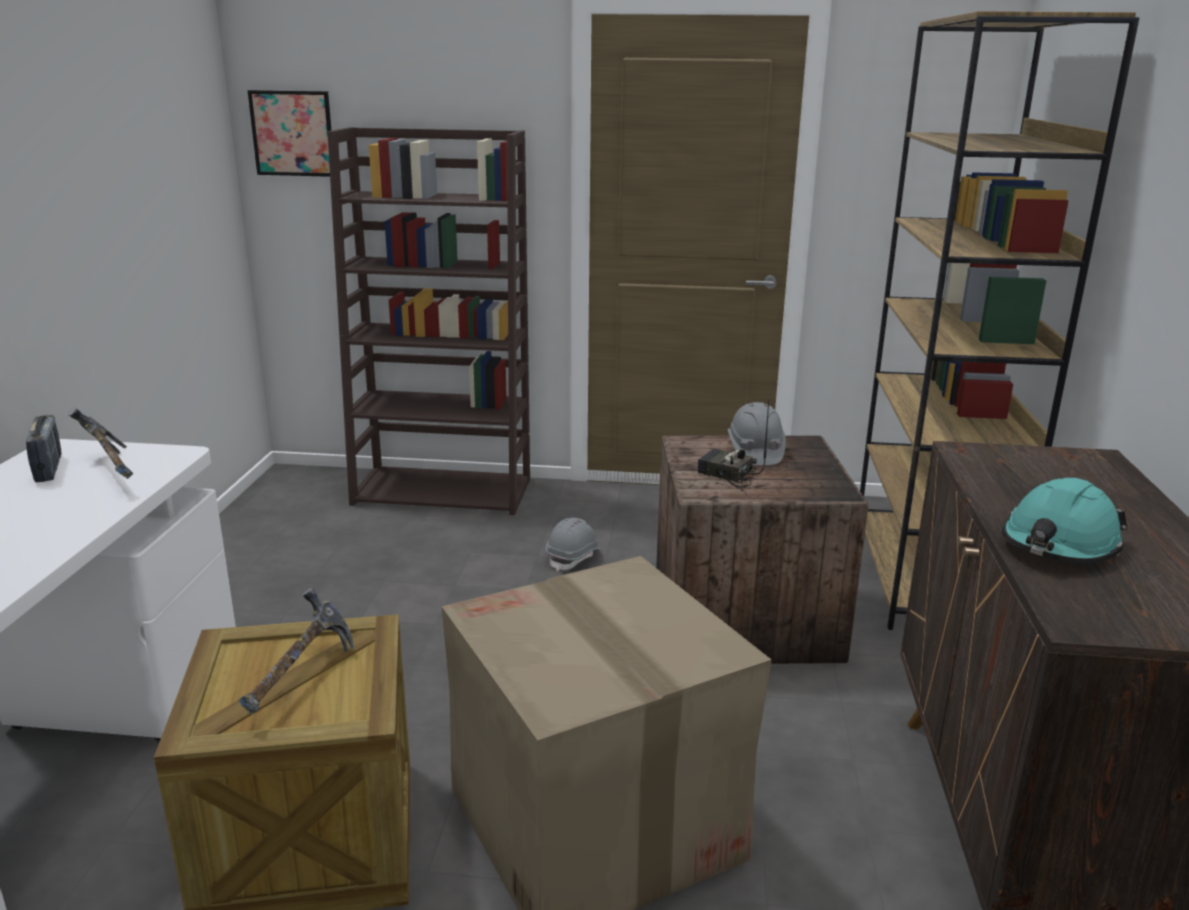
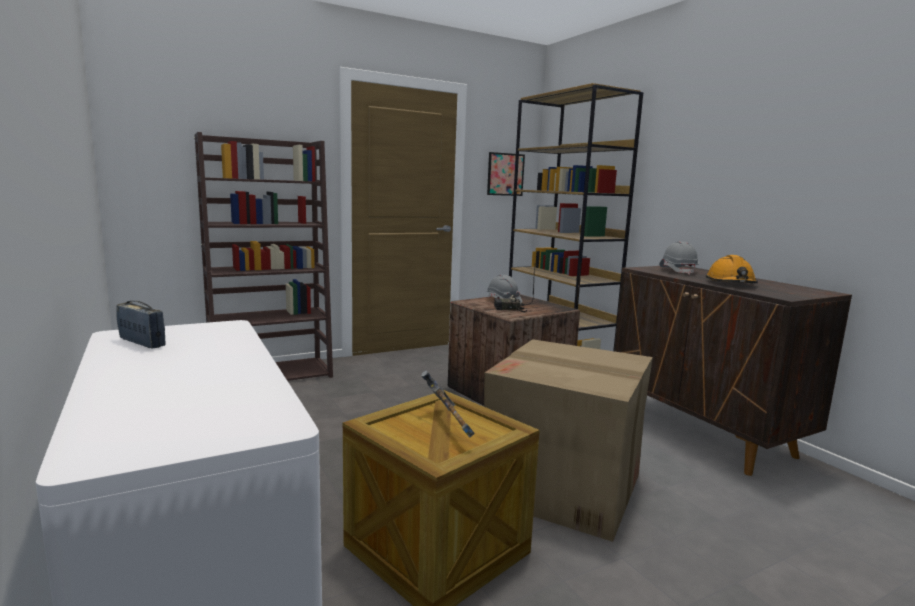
camera: 35 degrees left, 10 degrees down
(112, 472) = (202, 337): hammer -> none
(292, 133) = (147, 137): picture -> picture (505, 174)
(574, 557) = (394, 388): grey hard hat -> grey hard hat (677, 271)
(1059, 545) = (731, 283): turquoise hard hat -> orange hard hat

